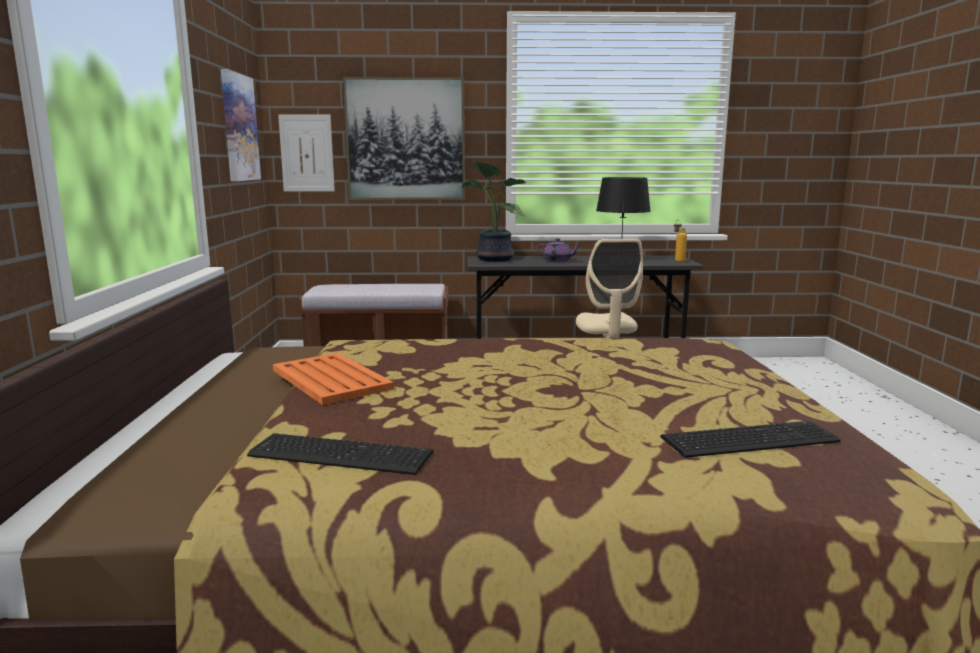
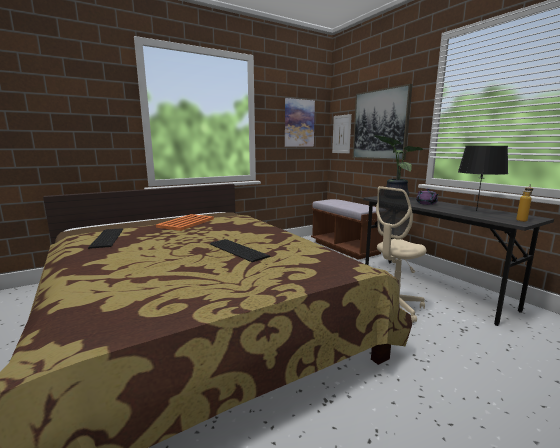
camera: 60 degrees right, 0 degrees up
(745, 438) = (142, 294): keyboard -> keyboard (238, 249)

